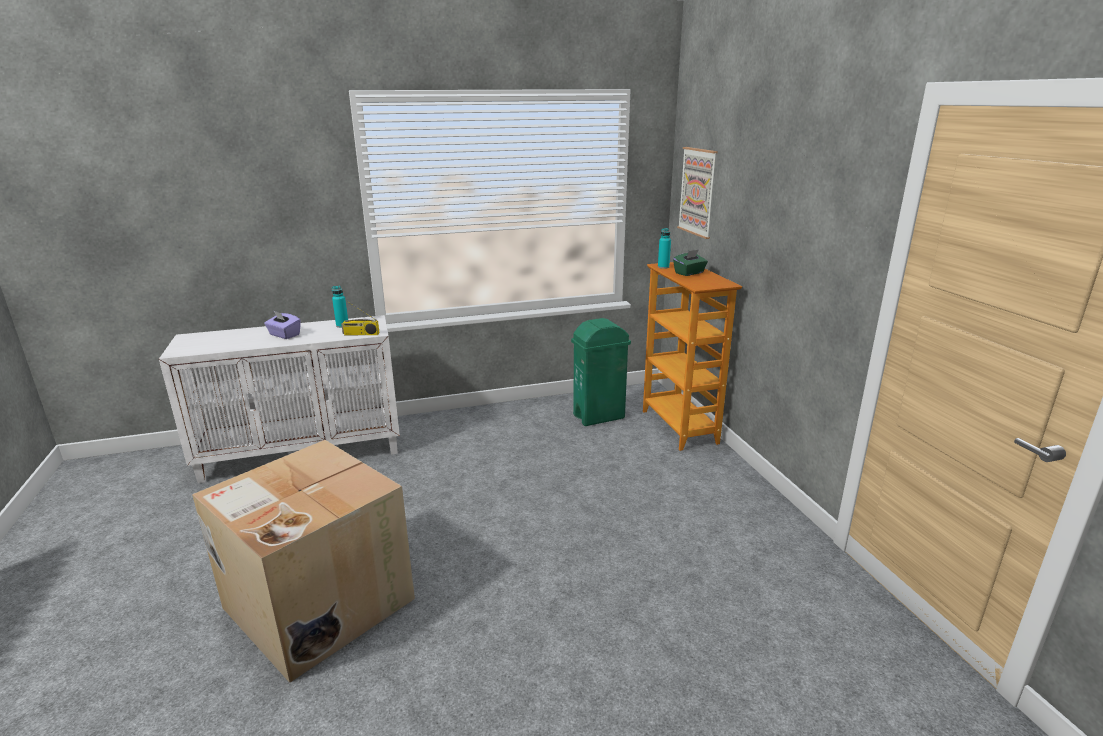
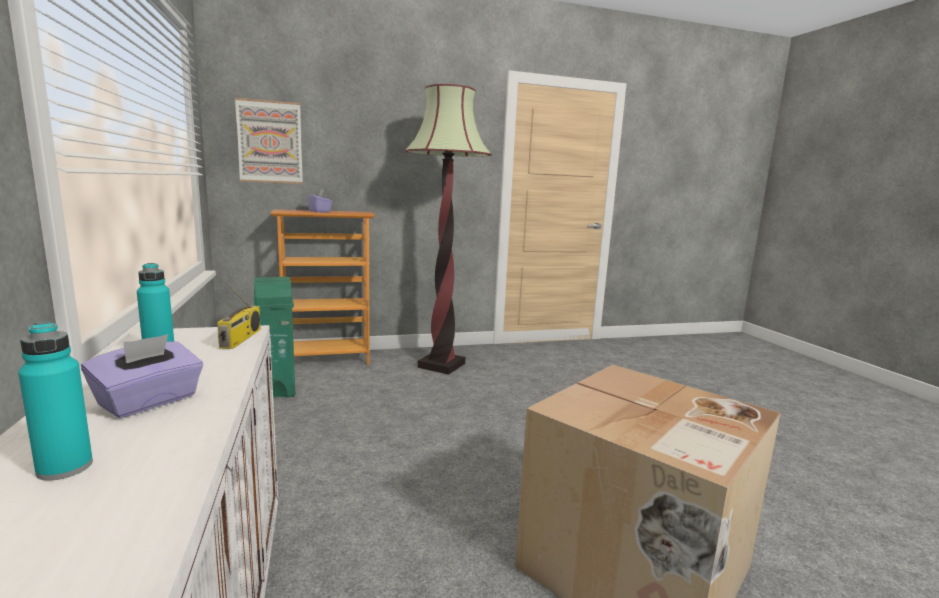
camera: 90 degrees left, 10 degrees down
(663, 267) = (289, 211): turquoise bottle -> turquoise bottle (65, 468)
(689, 273) = (320, 211): green tissue box -> purple tissue box
(705, 497) = (441, 365): none -> floor lamp

